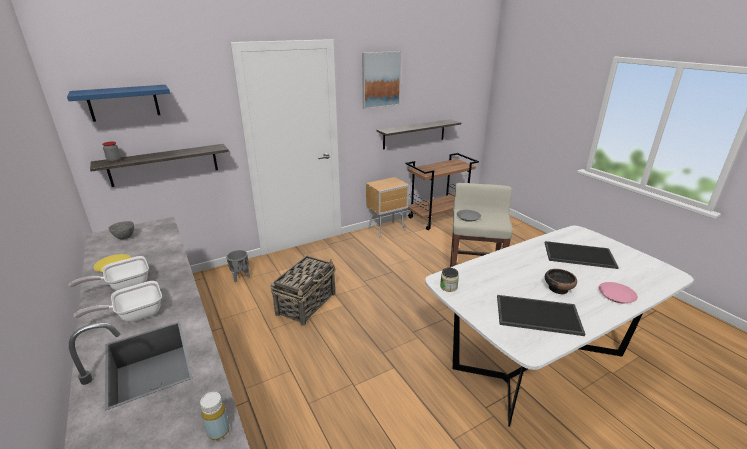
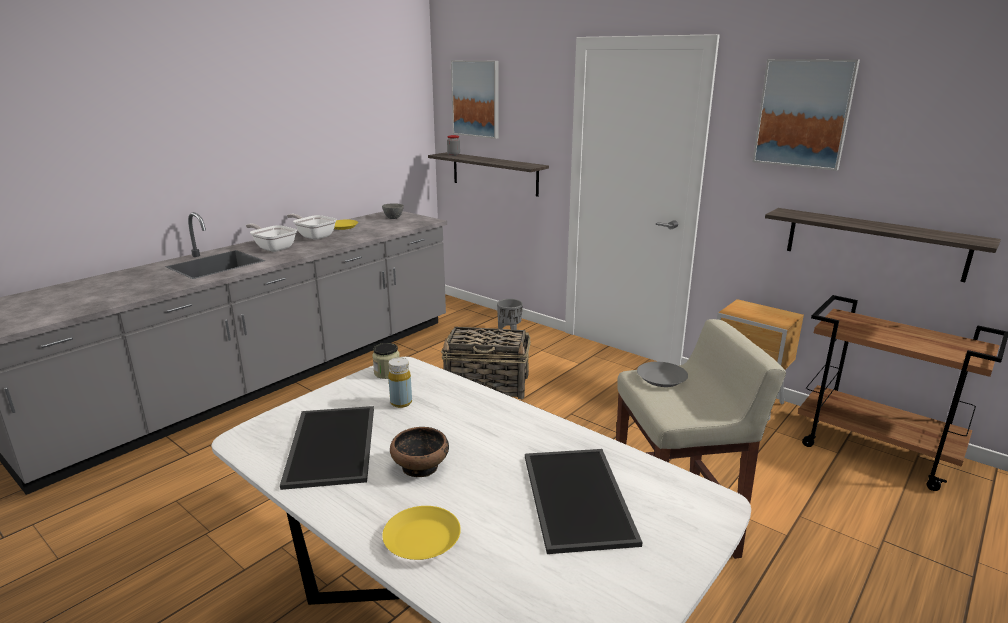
camera: 70 degrees right, 5 degrees down
(123, 103) = (476, 99): blue shelf -> picture
(218, 431) = (132, 297): yellow bottle -> yellow bottle (401, 403)
(616, 295) = (422, 540): pink plate -> yellow plate

